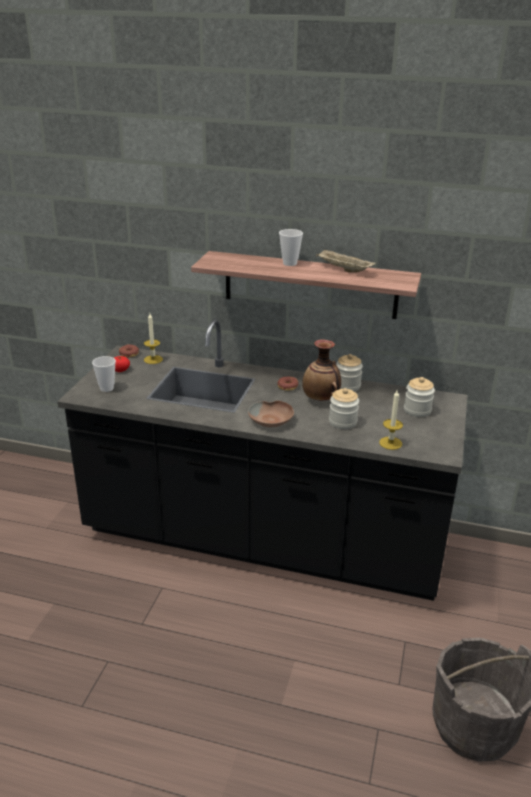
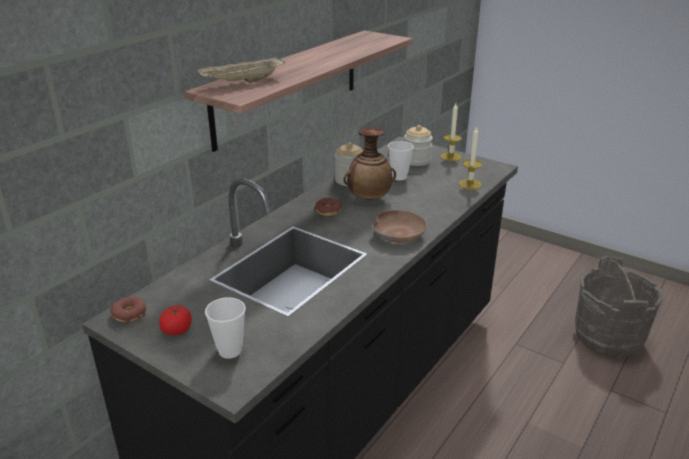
camera: 70 degrees left, 0 degrees up
(153, 359) = (170, 294): candle -> candle (451, 157)
(290, 263) = (286, 63): cup -> cup (399, 177)
(342, 422) = (421, 197): jar -> none
(343, 269) = (330, 49): beige tray -> beige tray (243, 82)

